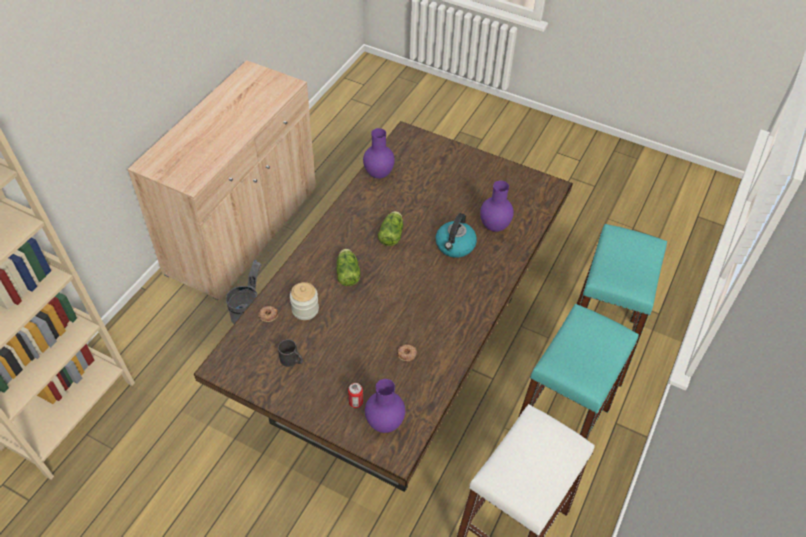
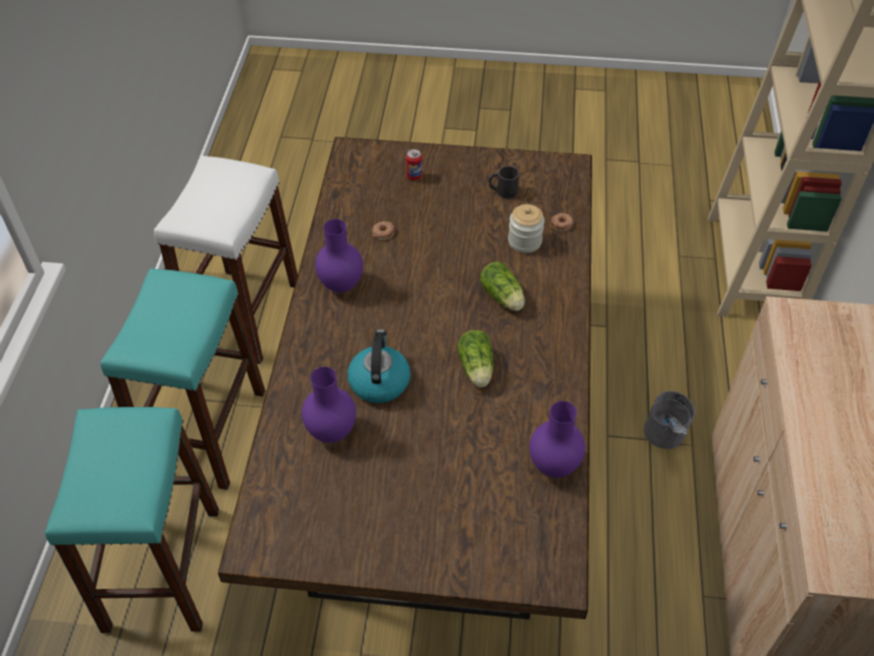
camera: 160 degrees right, 0 degrees up
(385, 423) = (375, 169): purple vase -> purple vase (340, 286)

